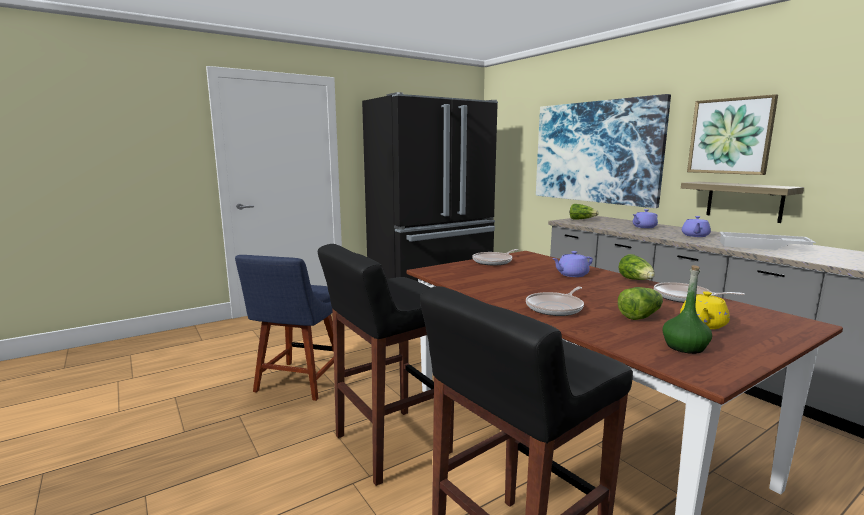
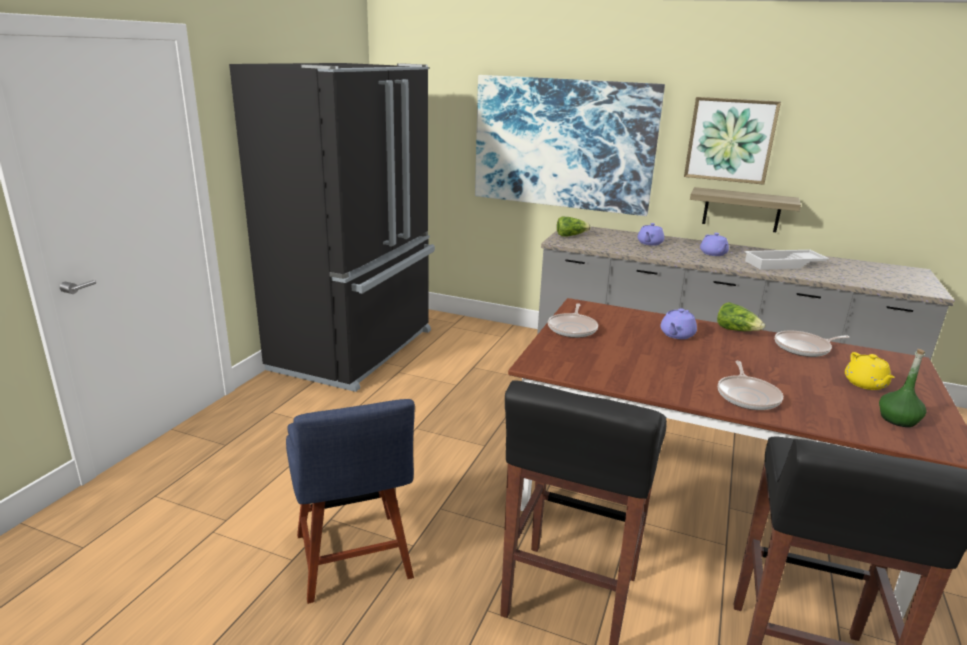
camera: 35 degrees left, 10 degrees up
(640, 315) = (816, 386): lettuce -> none

